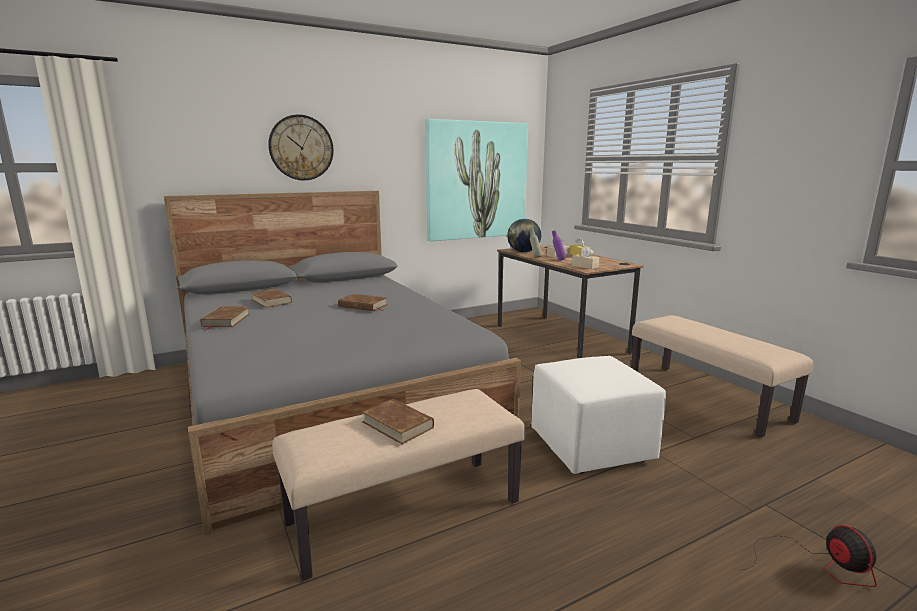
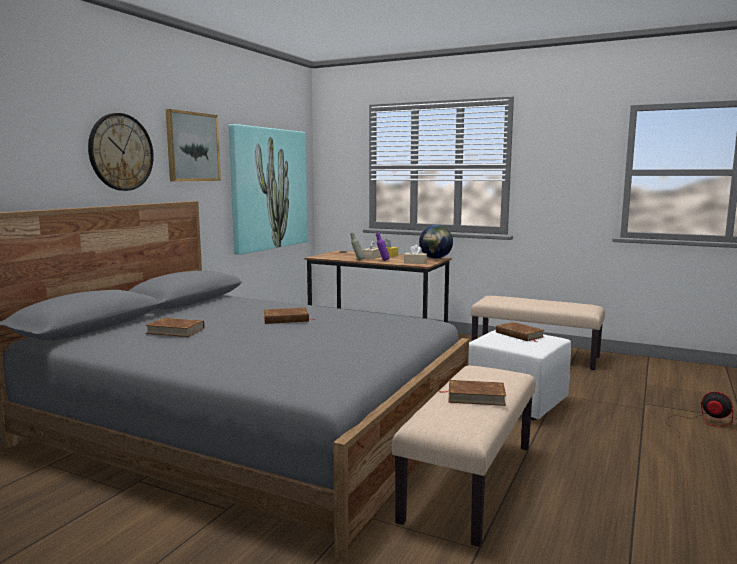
camera: 35 degrees left, 5 degrees down
(226, 320) = (179, 354): brown book -> brown book (519, 335)
(381, 141) = (192, 147): none -> picture
(523, 252) = (335, 257): globe -> globe (435, 258)

